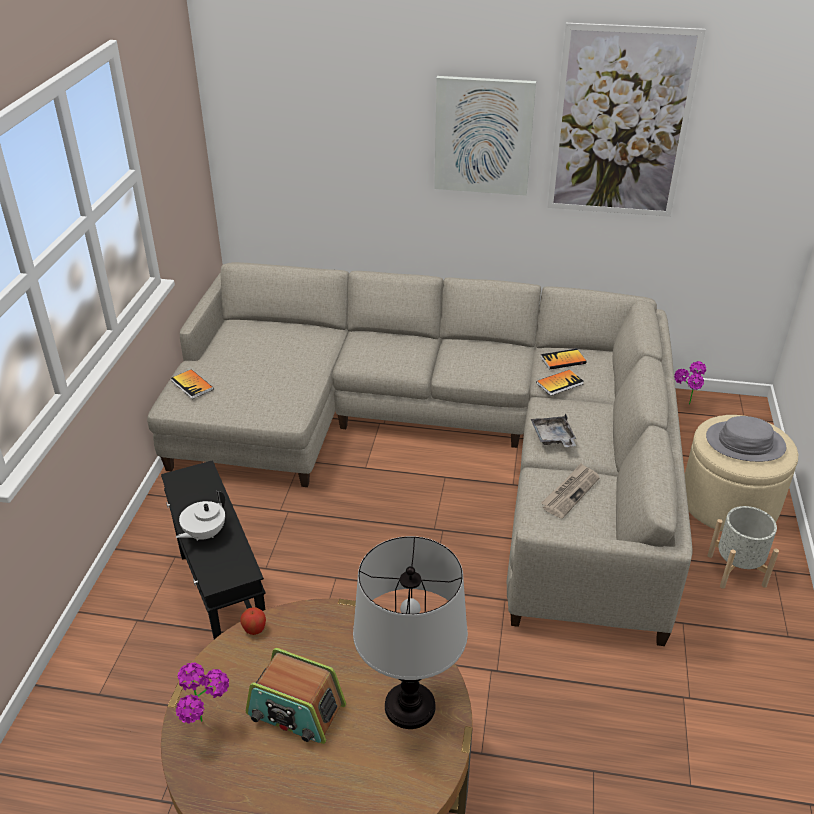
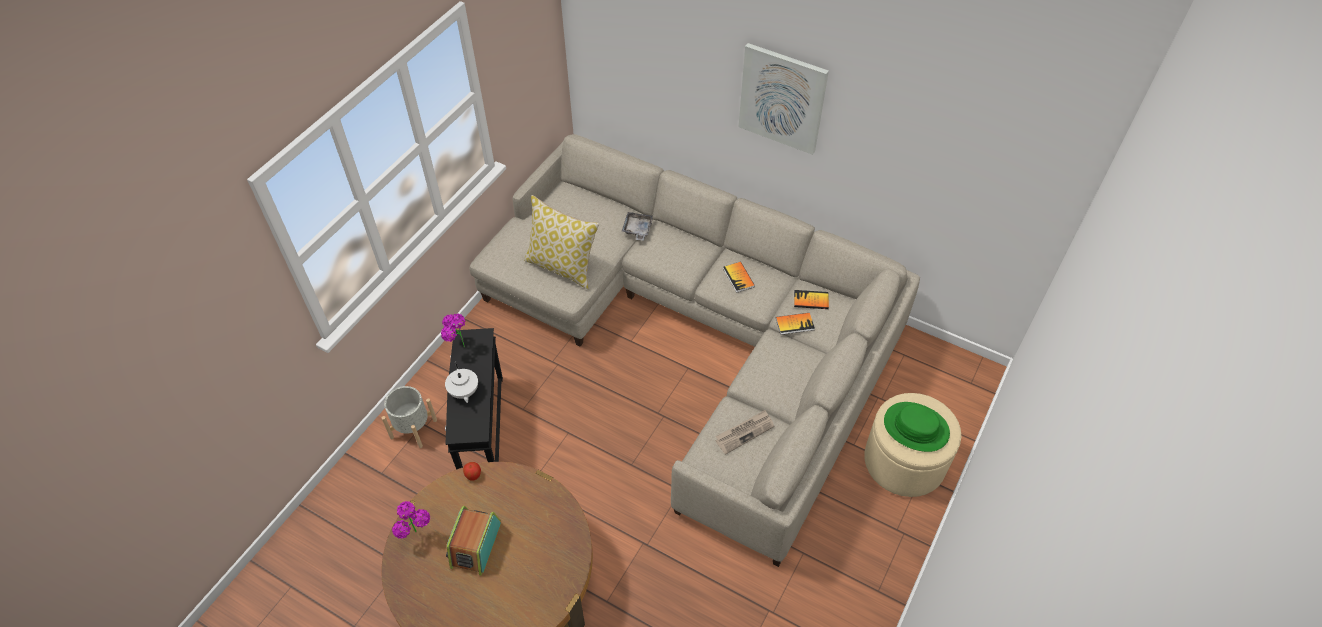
camera: 20 degrees right, 15 degrees up
(192, 385) = (509, 246): book -> book (738, 277)
(204, 534) = (464, 392): white teapot -> white teapot turned 75 degrees counterclockwise
(267, 390) = (563, 266): none -> pillow
(296, 711) = (475, 545): radio -> radio turned 60 degrees clockwise
(410, 707) = (547, 567): table lamp -> none
(553, 437) = (759, 377): grey tray -> grey tray (637, 229)
(620, 124) = (897, 123): picture -> none
(685, 406) = (925, 355): potted plant -> potted plant (458, 348)
(736, 570) = (872, 523): grey planter -> grey planter (414, 428)
(745, 443) = (916, 427): grey hat -> green hat

